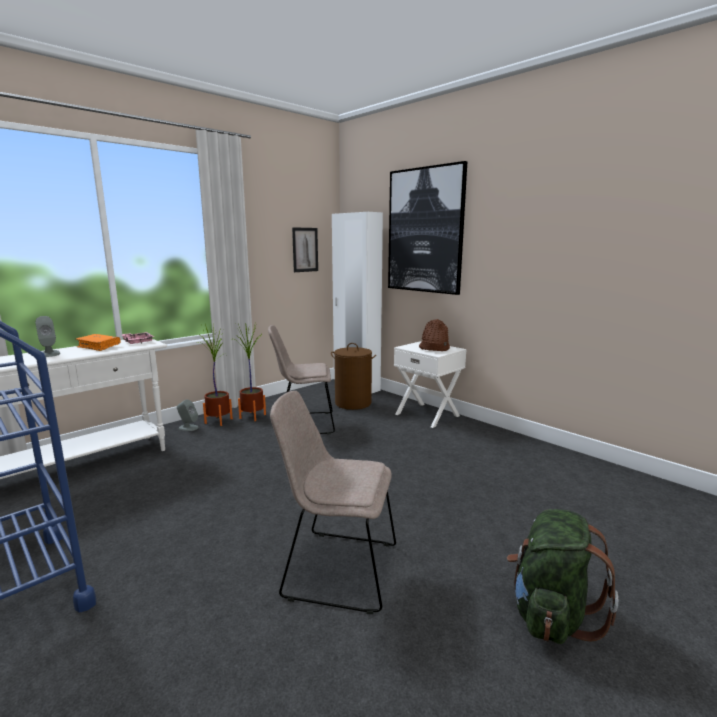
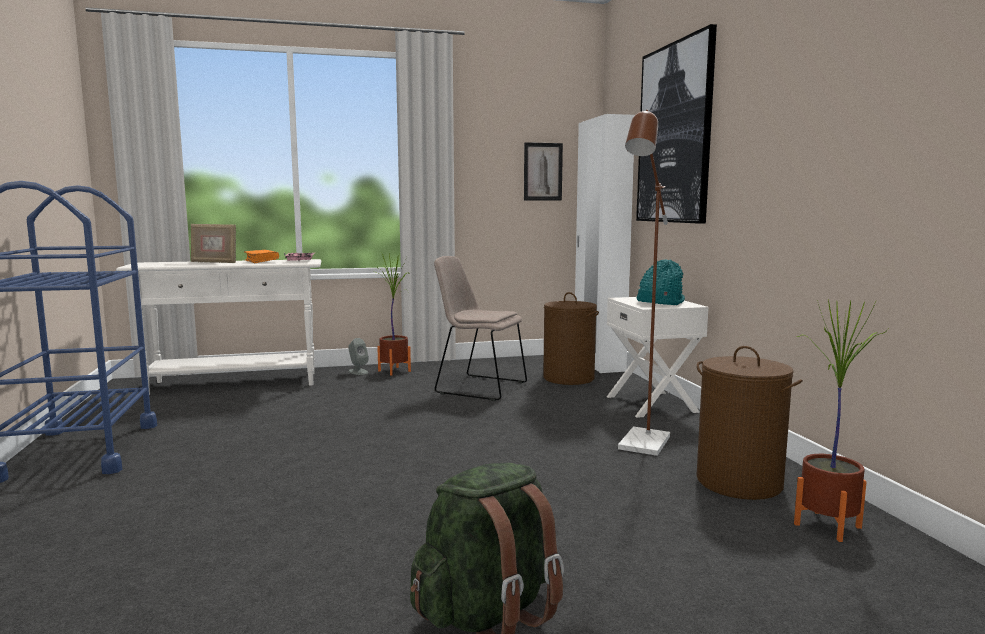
camera: 30 degrees right, 5 degrees down
(49, 354) = (214, 262): grey speaker -> picture frame
(252, 416) = (433, 372): potted plant -> potted plant (827, 525)
(336, 568) = (325, 505): beige chair -> none
(433, 348) = (659, 302): brown hat -> turquoise hat
(463, 451) = (641, 446): none -> brown floor lamp
(540, 464) = (739, 482): none -> brown laundry basket

